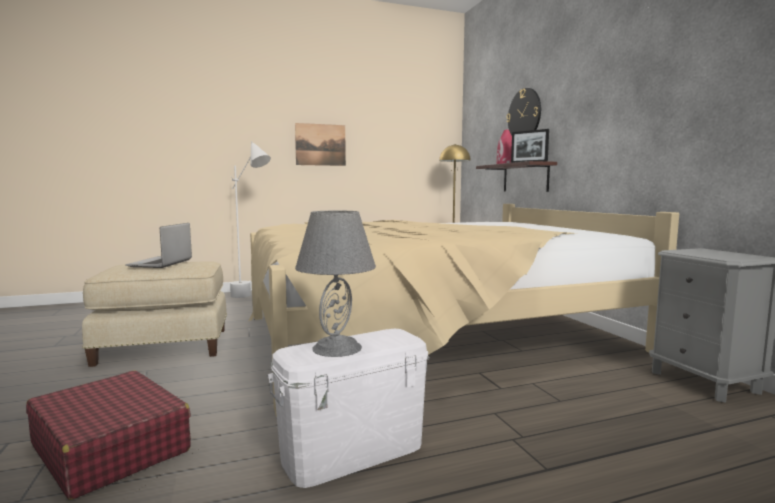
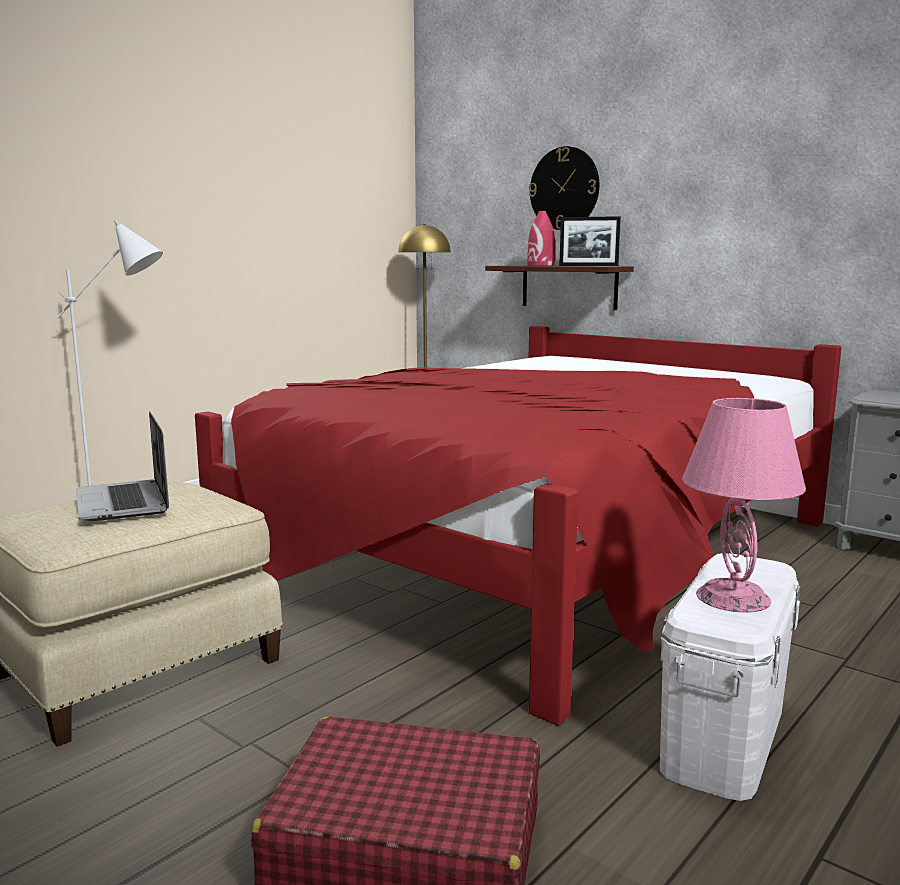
camera: 30 degrees left, 5 degrees up
(320, 144) = (206, 222): picture -> none
(336, 347) = (732, 597): grey table lamp -> pink table lamp
(431, 334) = (540, 548): beige bed -> red bed

